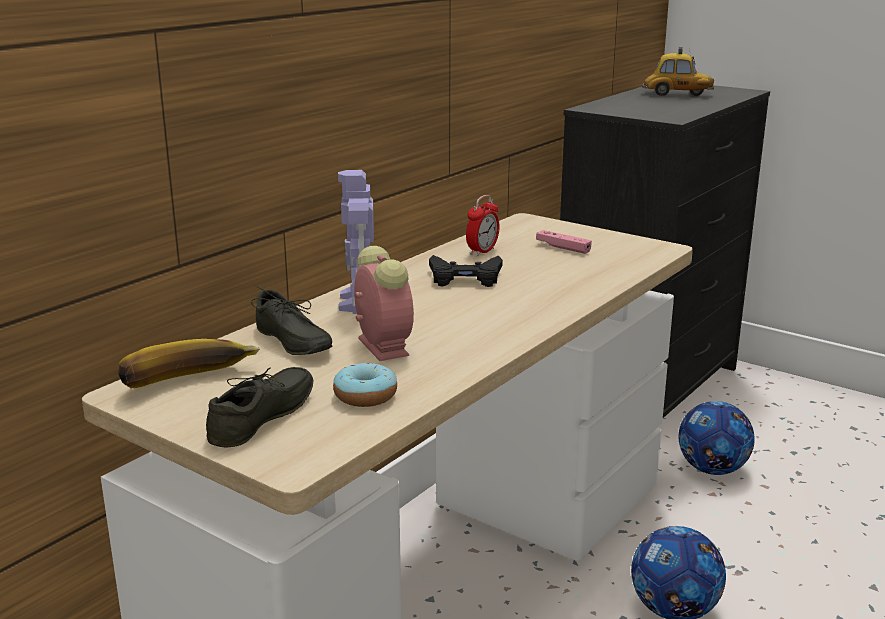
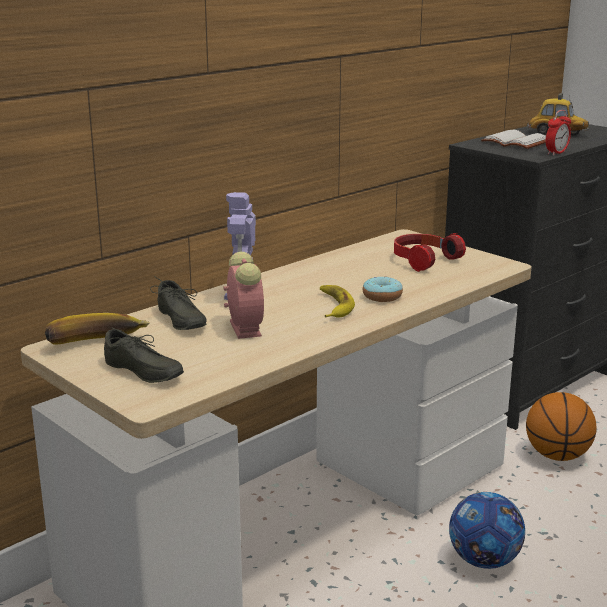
camera: 10 degrees right, 0 degrees up
(266, 418) = (141, 372): grey shoe -> grey shoe turned 90 degrees clockwise
(365, 396) = (217, 362): donut -> donut (382, 296)
(465, 278) = (332, 280): black game controller -> none
(482, 251) = (356, 259): alarm clock -> alarm clock (556, 153)
(483, 310) = (334, 306): none -> banana
(563, 248) = (423, 260): pink game controller -> headphones
(640, 105) = (517, 142): none -> white book
(712, 469) = (557, 455): football -> basketball

